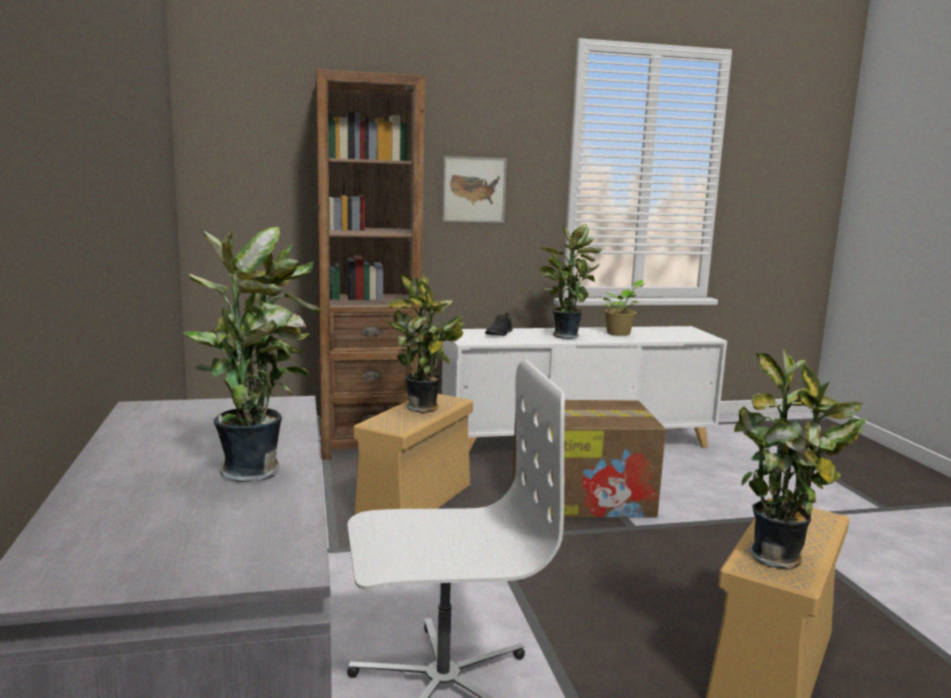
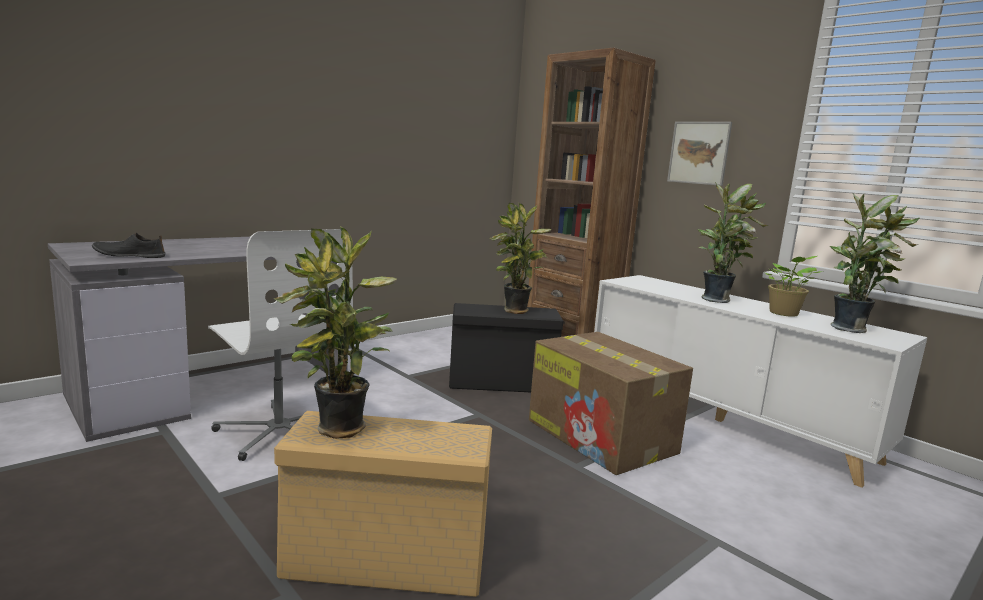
camera: 60 degrees right, 0 degrees up
(255, 470) = (210, 251): potted plant -> potted plant (851, 329)
(416, 501) = (503, 383): beige storage box -> black storage box
(498, 334) = (665, 285): black shoe -> black shoe (129, 255)

